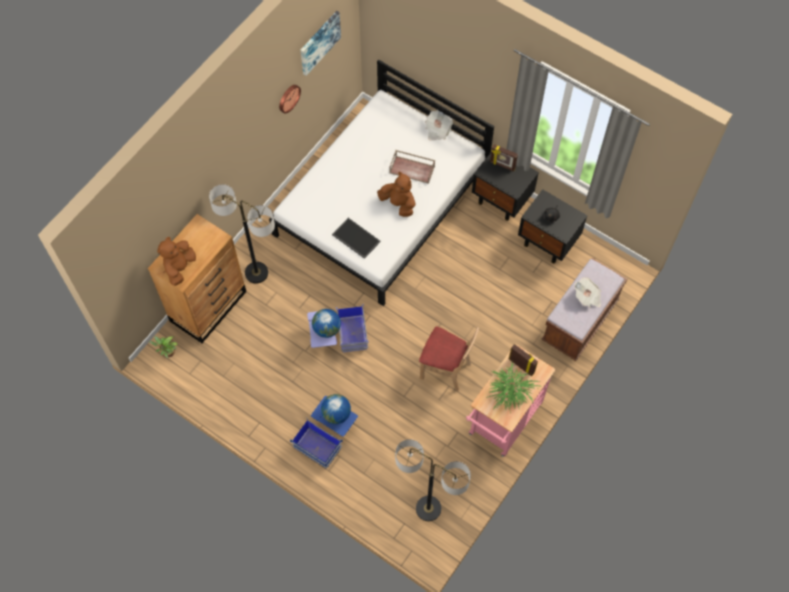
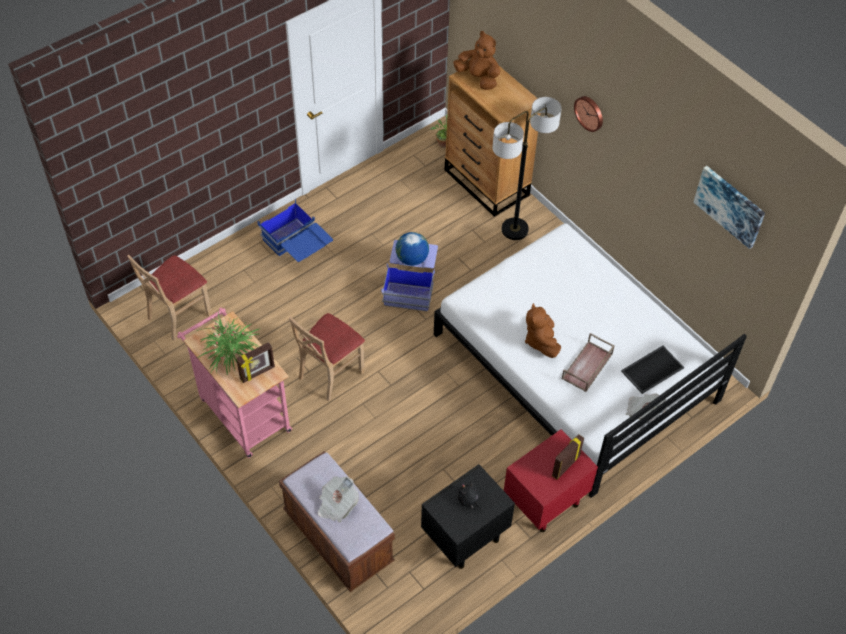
camera: 105 degrees right, 10 degrees down
(288, 98) = (671, 191): wall clock -> wall clock (589, 113)
(336, 414) = (308, 245): globe -> none
(355, 238) = (504, 287): tray -> tray (652, 368)
(398, 203) = (541, 341): brown plush toy -> brown plush toy turned 120 degrees clockwise
(428, 509) = (178, 315): floor lamp -> beige chair
(502, 200) = (544, 503): black nightstand -> red nightstand

